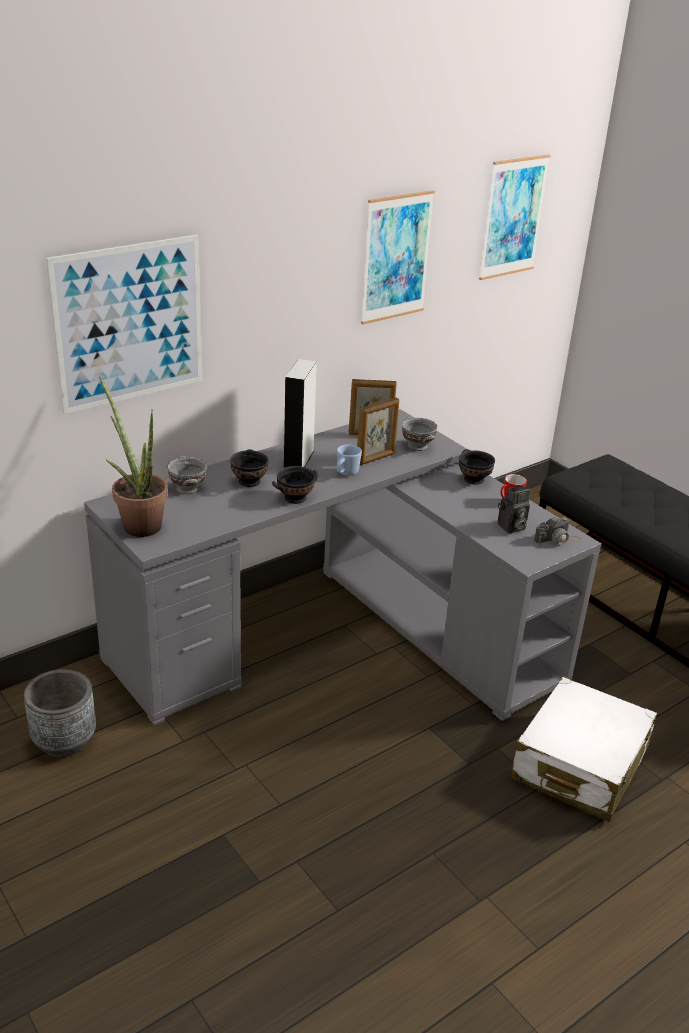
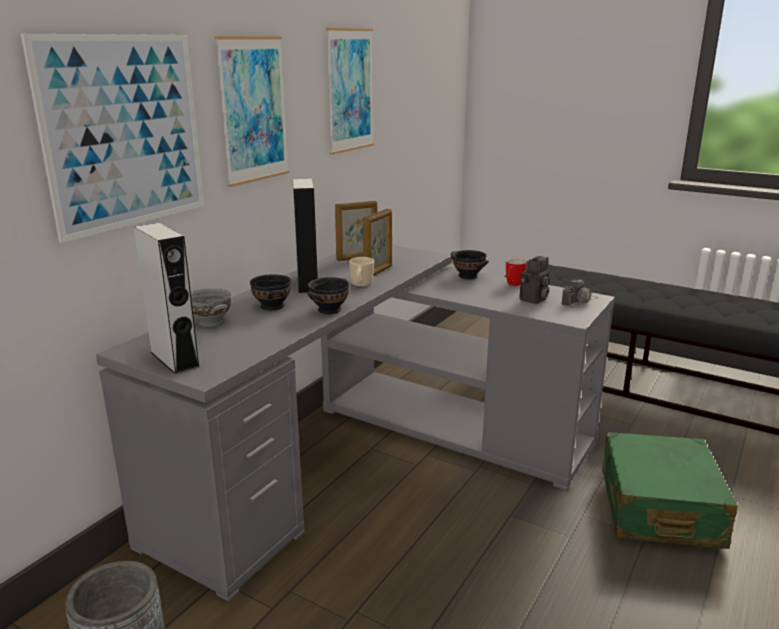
camera: 20 degrees left, 10 degrees down
(138, 523) = (174, 359): potted plant -> grey speaker
(345, 473) = (361, 285): blue mug -> beige mug
(417, 445) = (405, 258): grey bowl -> none
(513, 217) = (423, 66): picture -> picture (253, 110)
(579, 765) = (659, 508): white suitcase -> green suitcase

